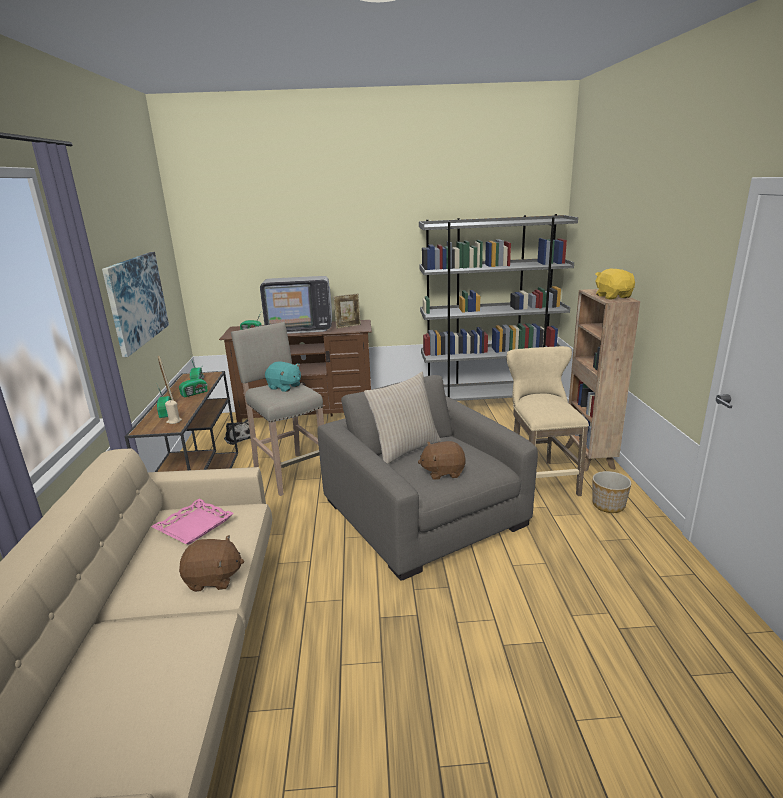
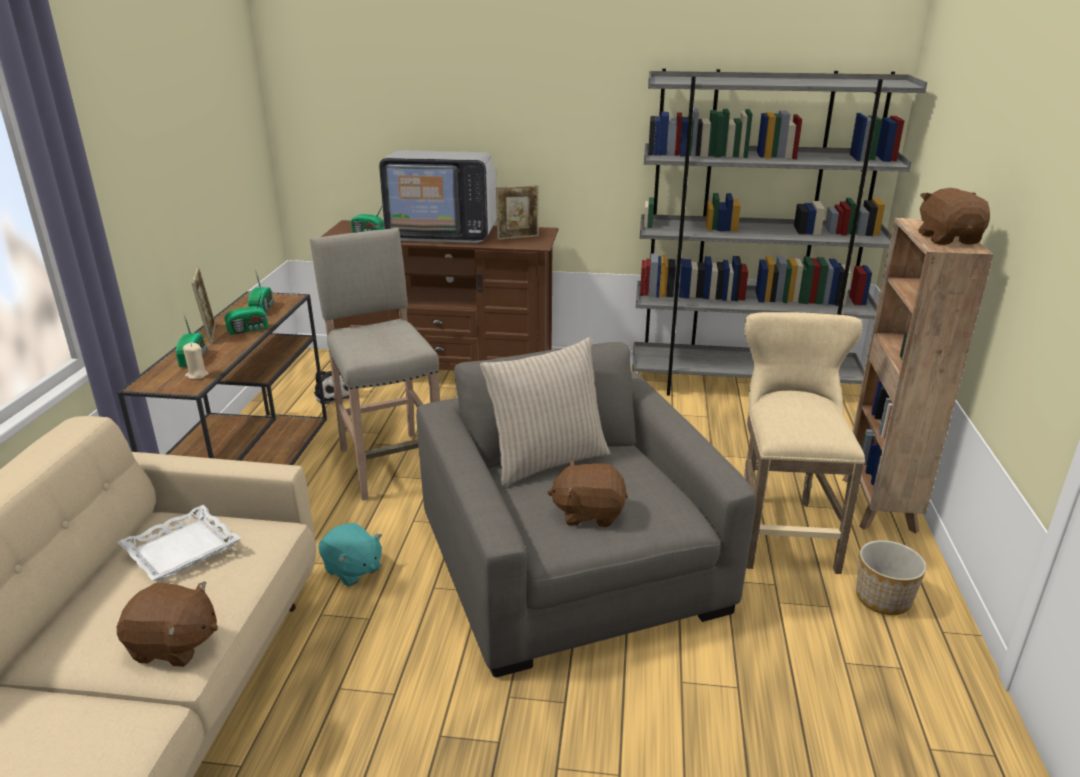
camera: 10 degrees right, 5 degrees up
(136, 300) = (178, 176): picture -> none
(194, 526) = (182, 550): pink tray -> white tray
(284, 387) = (386, 333): turquoise plush toy -> turquoise plush toy (352, 570)
(613, 296) = (948, 239): yellow plush toy -> brown plush toy

